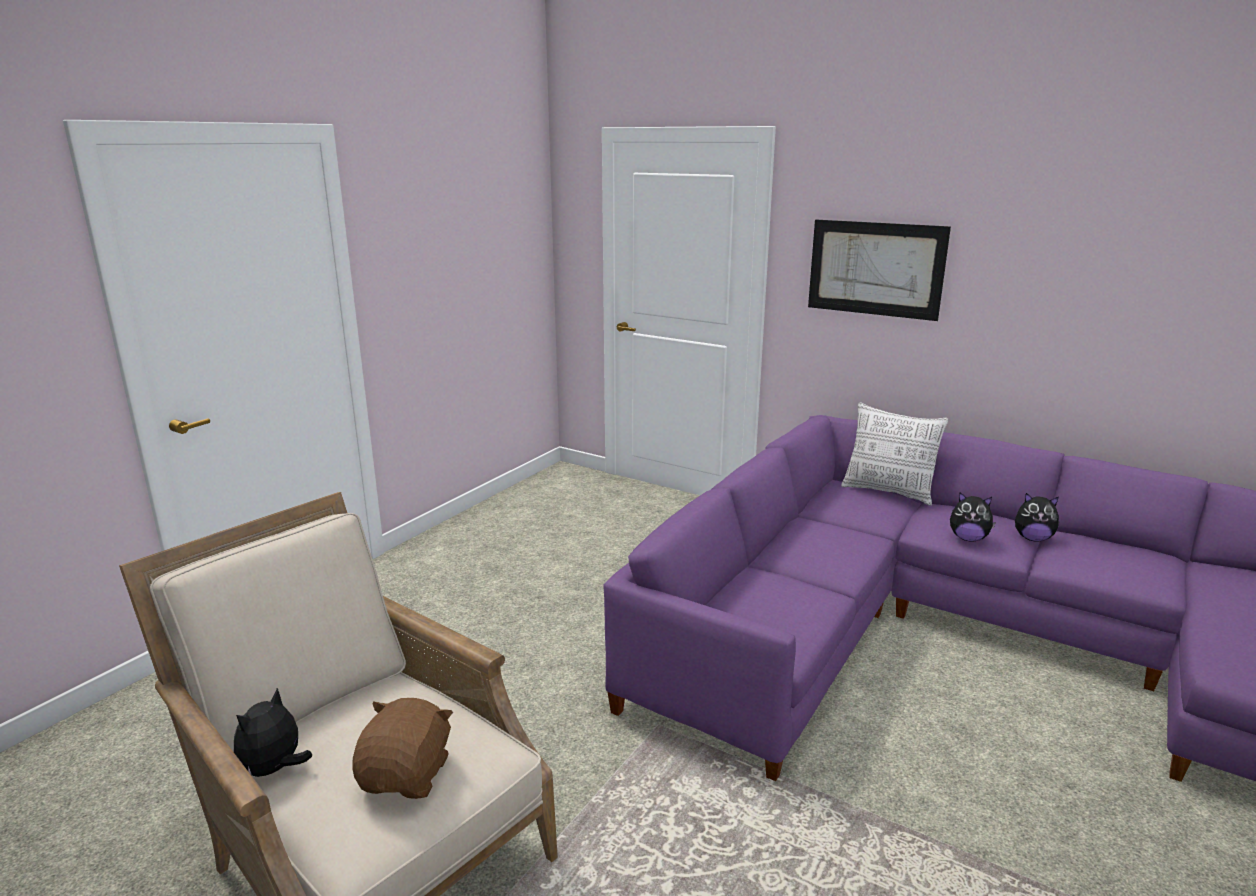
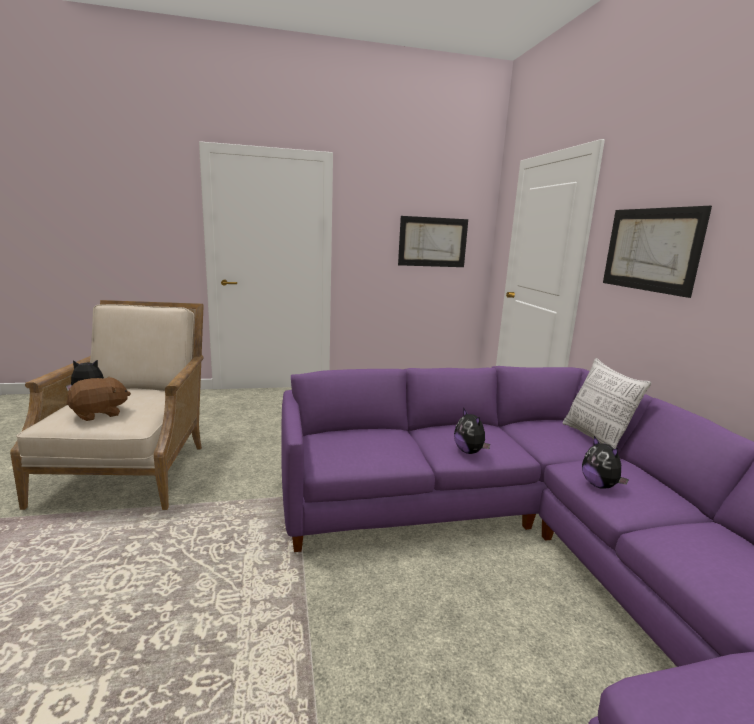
camera: 45 degrees right, 5 degrees down
(488, 262) = (433, 242): none -> picture
(1032, 538) = (674, 515): plush toy -> plush toy (469, 451)

